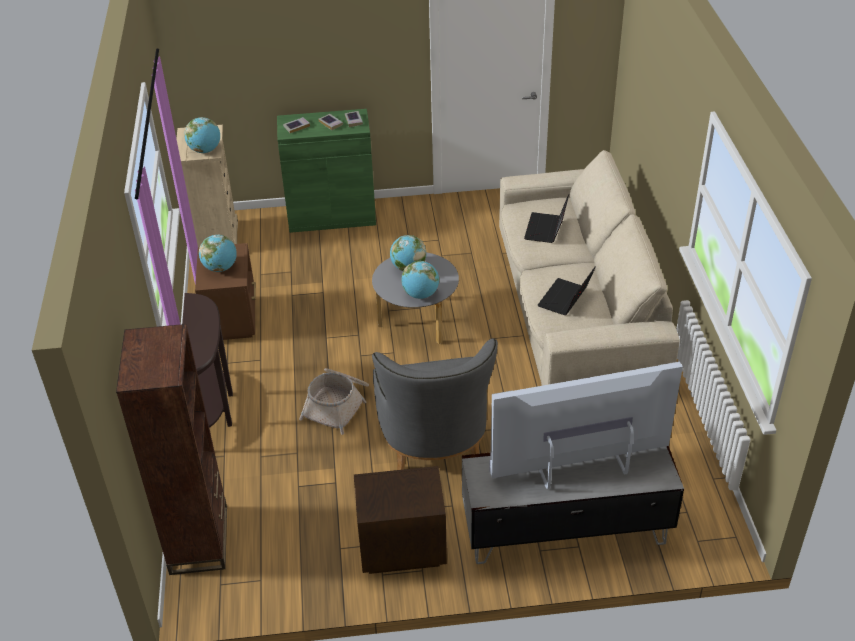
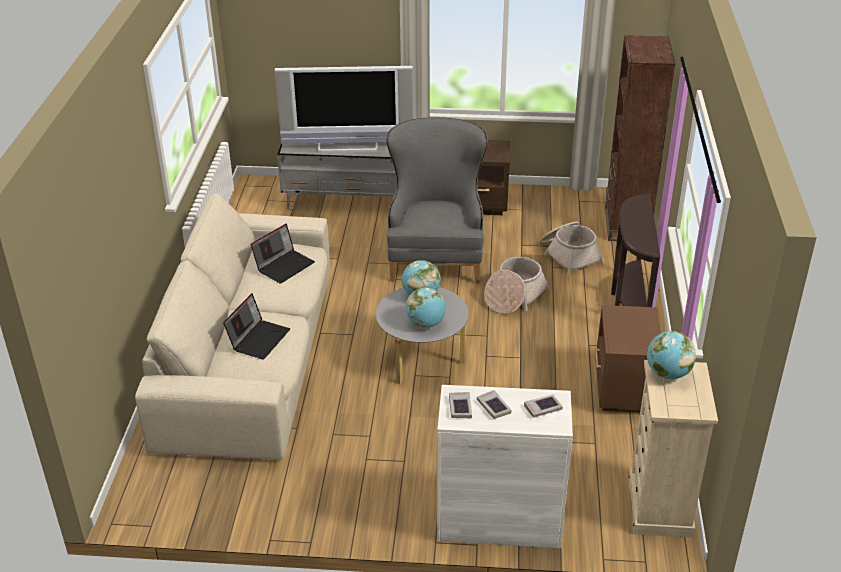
camera: 170 degrees left, 5 degrees down
(220, 268) = (633, 327): globe -> none
(276, 474) = (569, 255): none -> basket
(331, 216) = (499, 521): green cabinet -> white cabinet

